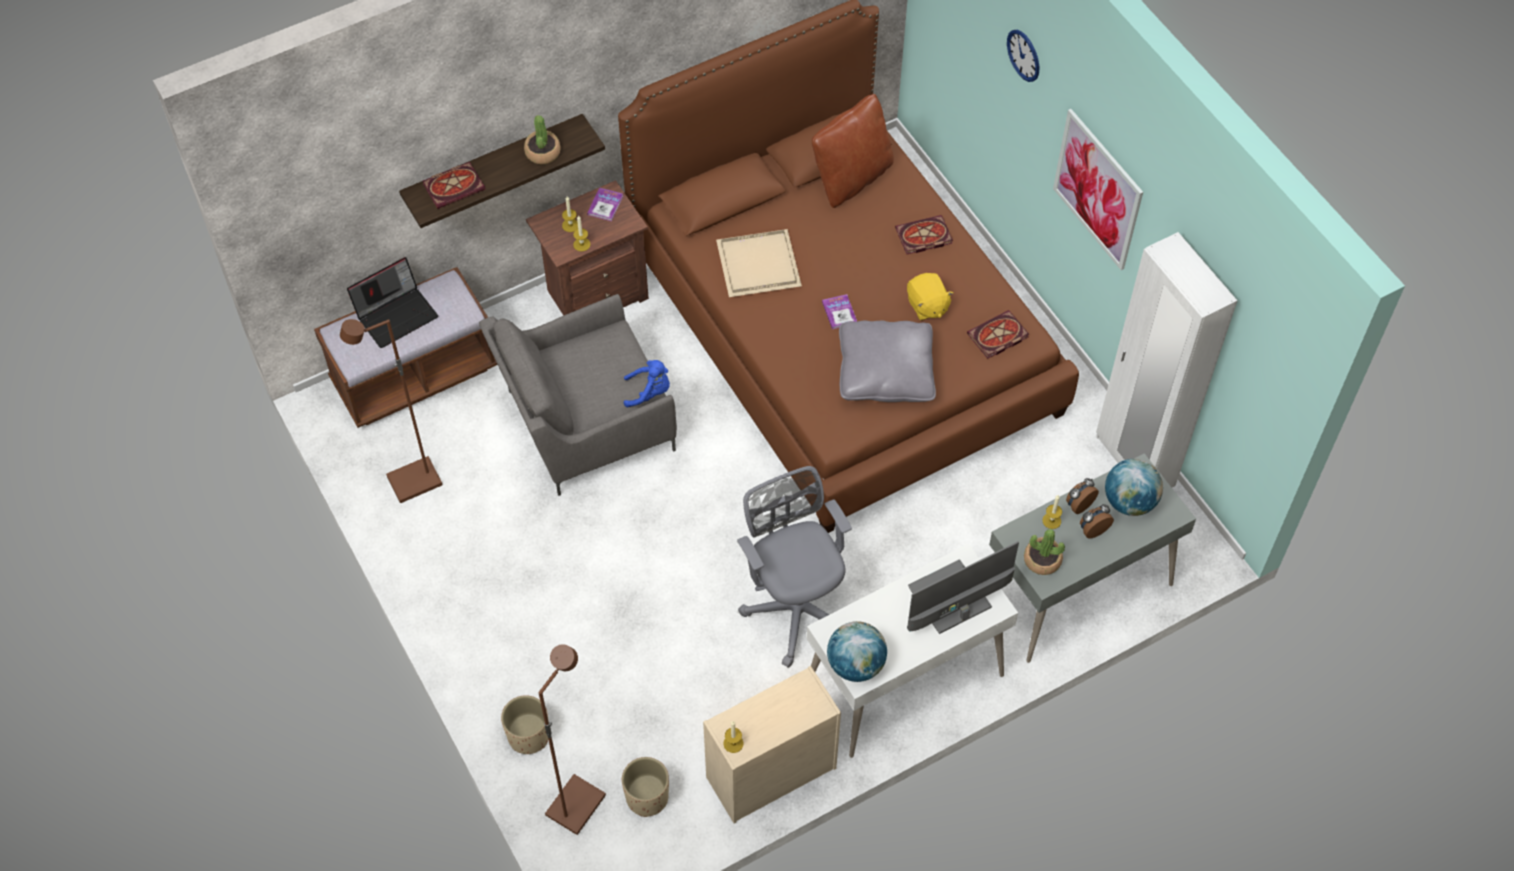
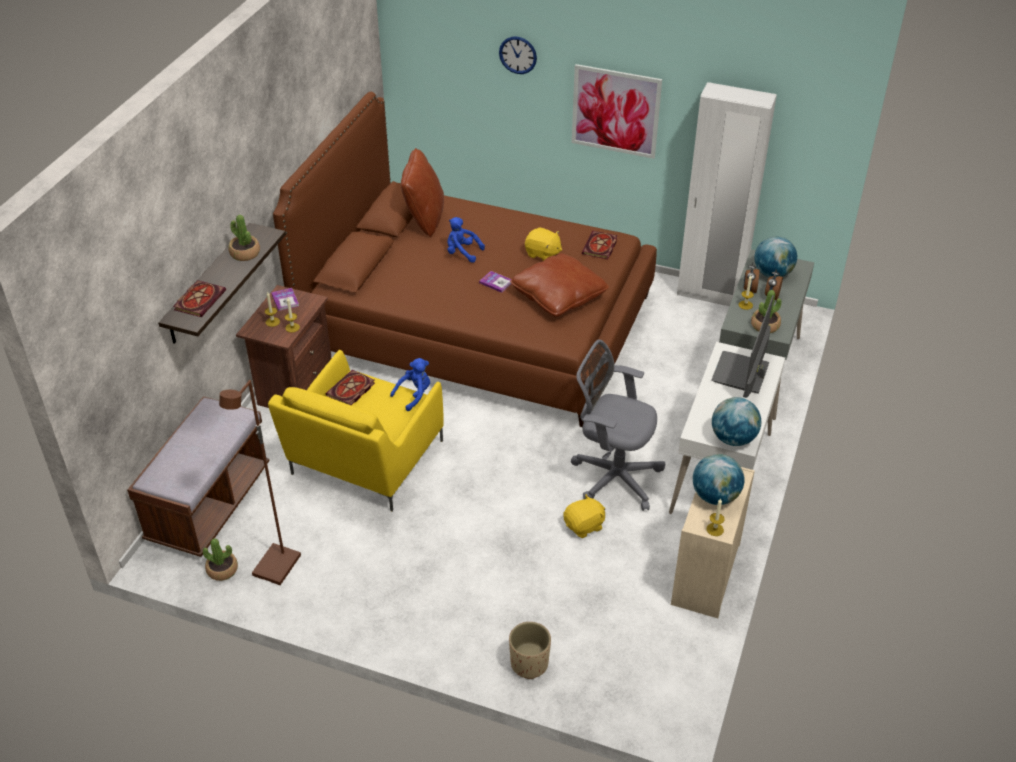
camera: 40 degrees left, 15 degrees down
(369, 452) = (222, 570): none -> potted plant
(397, 314) = (188, 443): laptop -> none
(575, 804) = (607, 682): brown floor lamp -> none
(584, 423) = (364, 461): grey armchair -> yellow armchair
(647, 798) = (648, 643): beige planter -> none
(712, 639) = (584, 526): none -> yellow plush toy
(759, 263) = (417, 285): beige tray -> none
(772, 711) = (715, 496): none -> globe
(845, 250) = (462, 253): none -> blue plush toy
(885, 372) = (558, 296): grey pillow -> brown pillow
(922, 237) = (500, 225): book -> book (350, 390)

